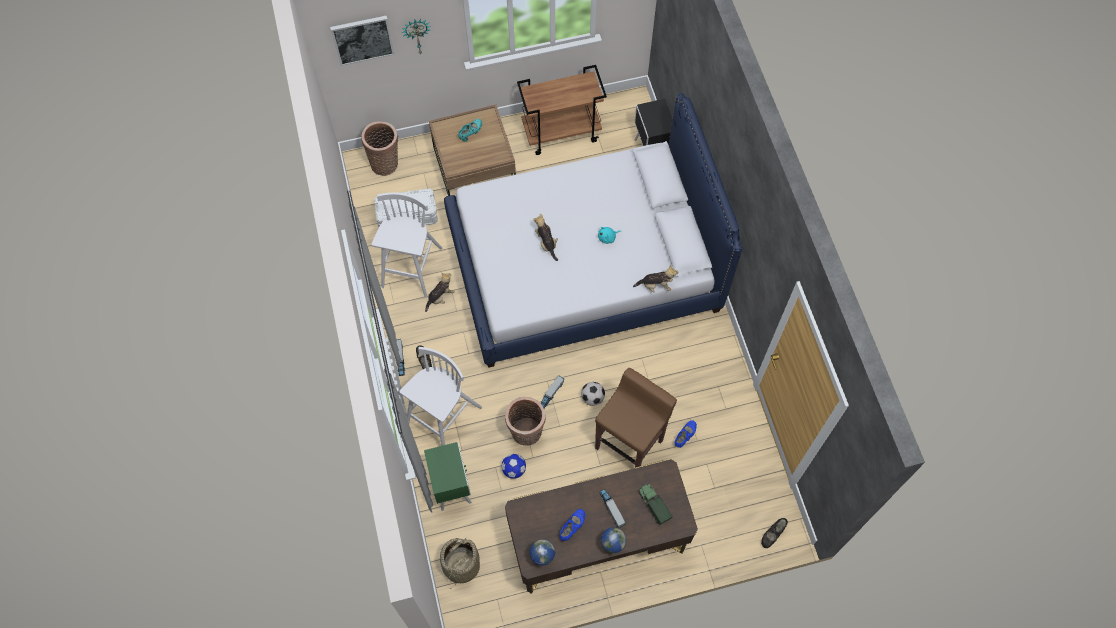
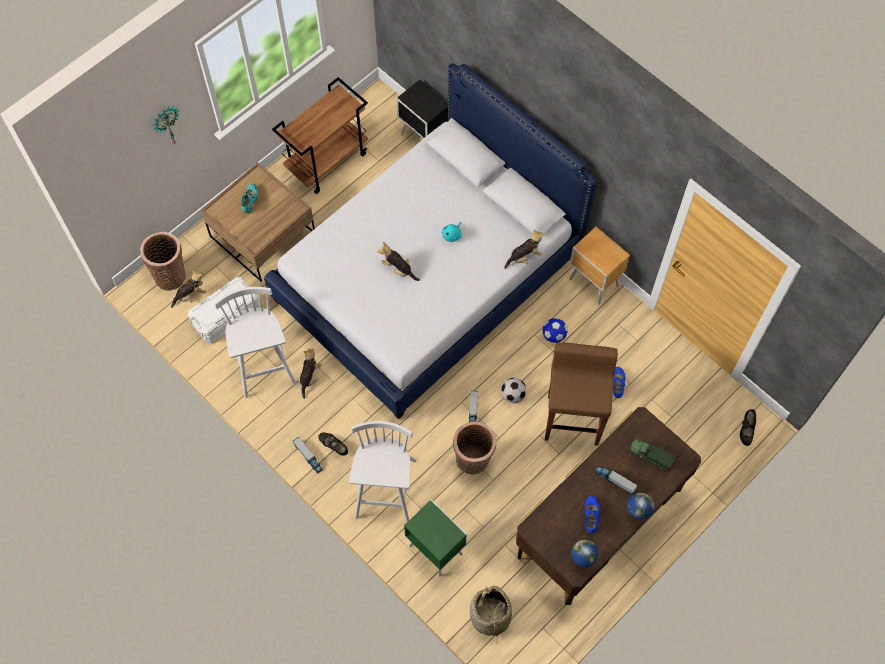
camera: 30 degrees left, 0 degrees up
(362, 39) = (117, 155): picture -> none
(391, 186) = (191, 295): none -> plush toy
(514, 469) = (483, 501): football -> football (554, 335)
(718, 342) = (594, 284): none -> brown nightstand

